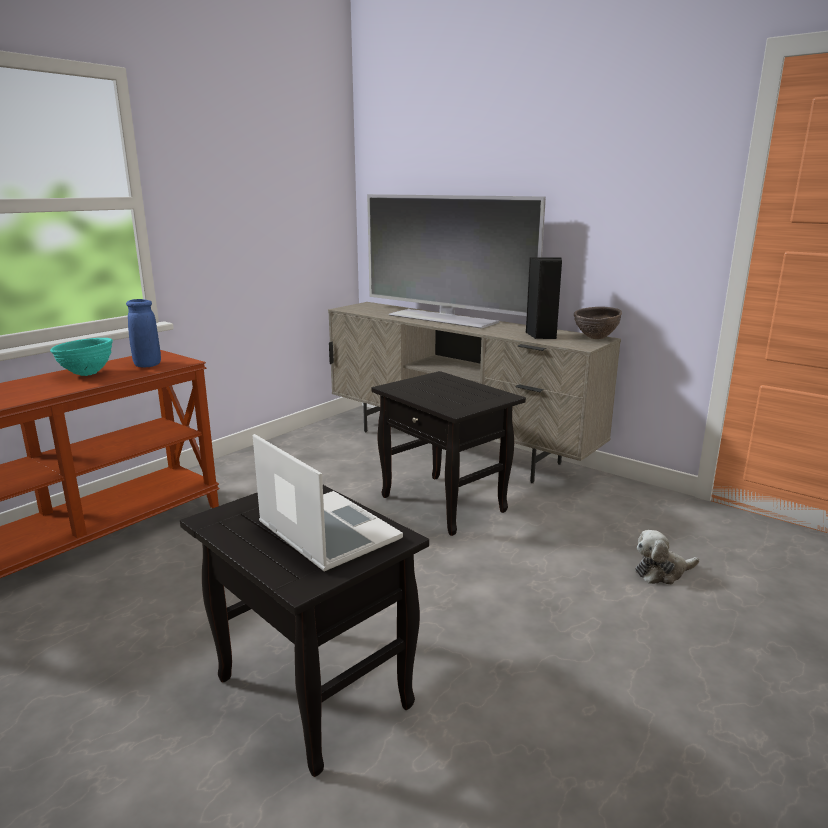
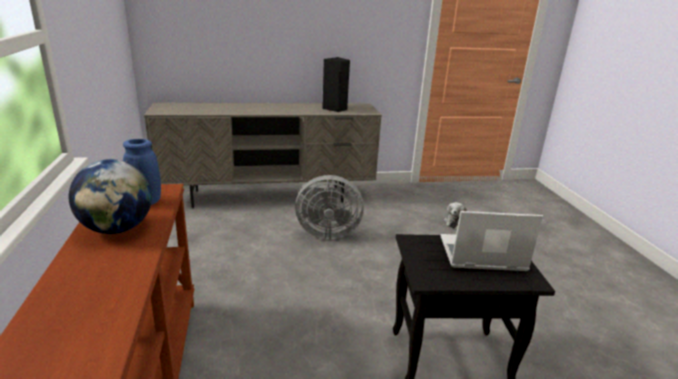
camera: 50 degrees left, 5 degrees up
(87, 374) = (117, 229): turquoise bowl -> globe
(443, 318) = (250, 107): television -> none
(445, 504) = (326, 233): black side table -> grey fan
(595, 338) = (362, 105): brown bowl -> none

